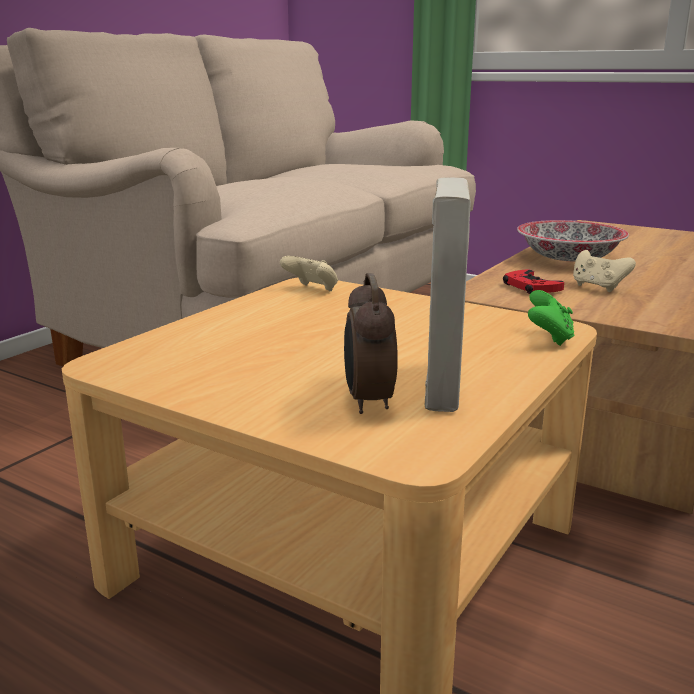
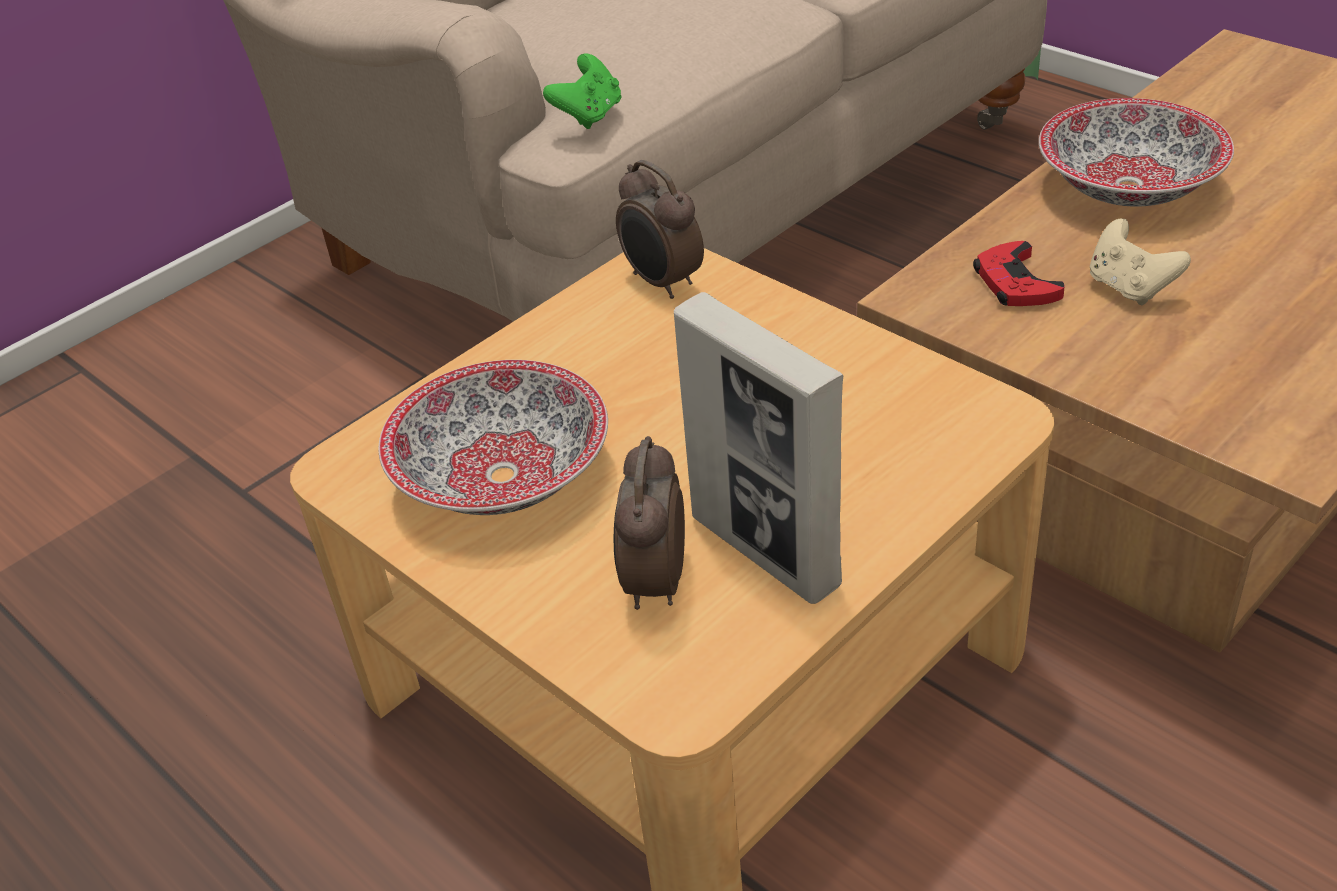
camera: 15 degrees right, 20 degrees up
(231, 362) = (503, 477): none -> bowl
(312, 290) = (662, 283): beige game controller -> alarm clock
(442, 384) = (765, 551): picture frame -> picture frame turned 120 degrees clockwise
(549, 338) = (968, 444): green game controller -> green game controller (589, 116)

